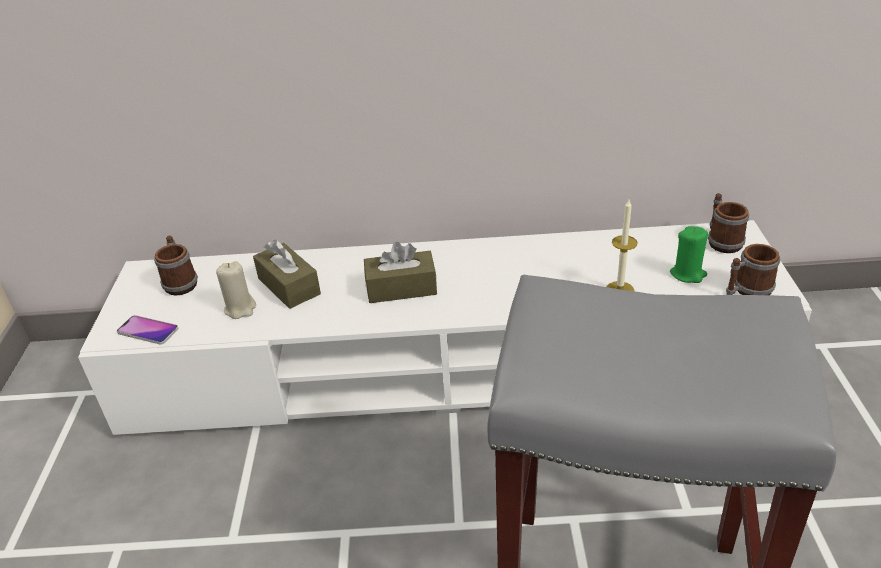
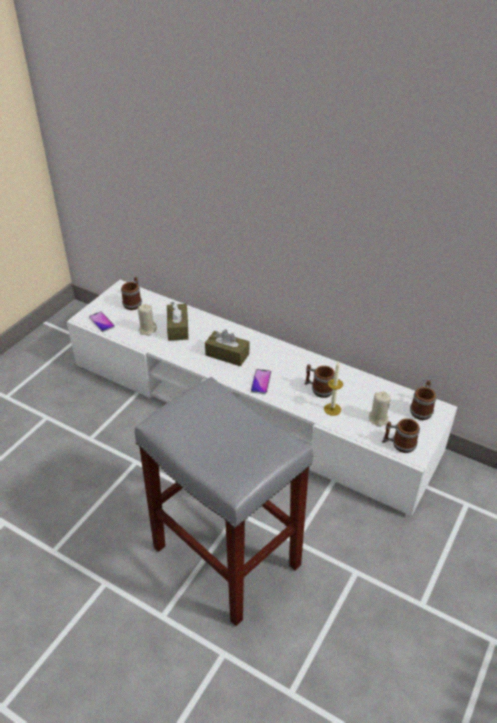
camera: 30 degrees right, 5 degrees up
(488, 301) = (261, 382): none -> phone
(574, 275) = (318, 389): none -> mug
(688, 274) = (378, 419): green candle -> beige candle

